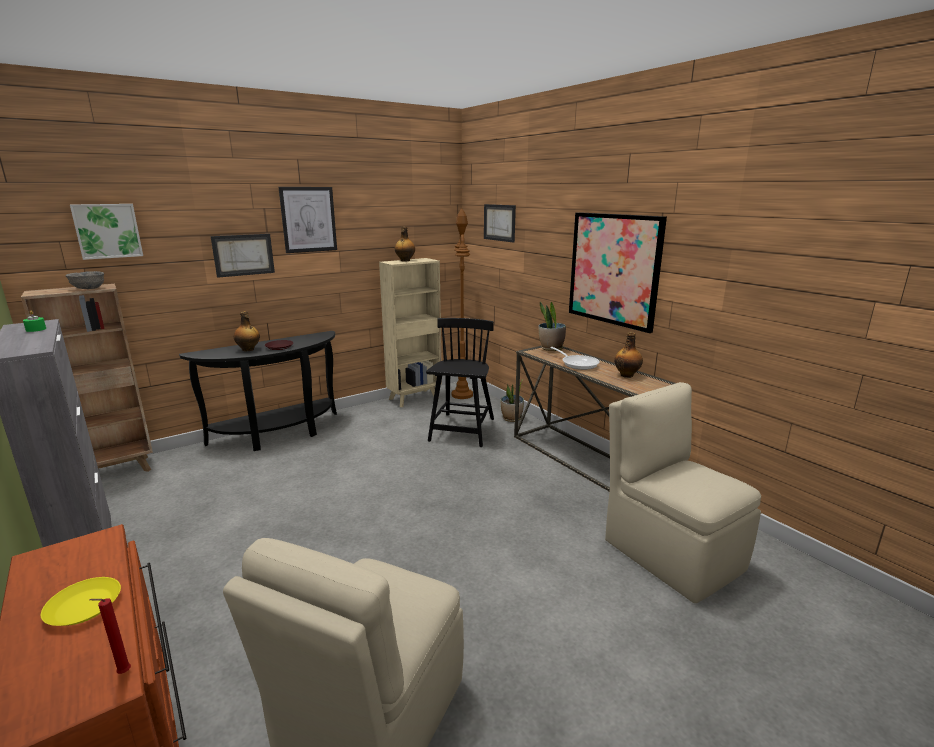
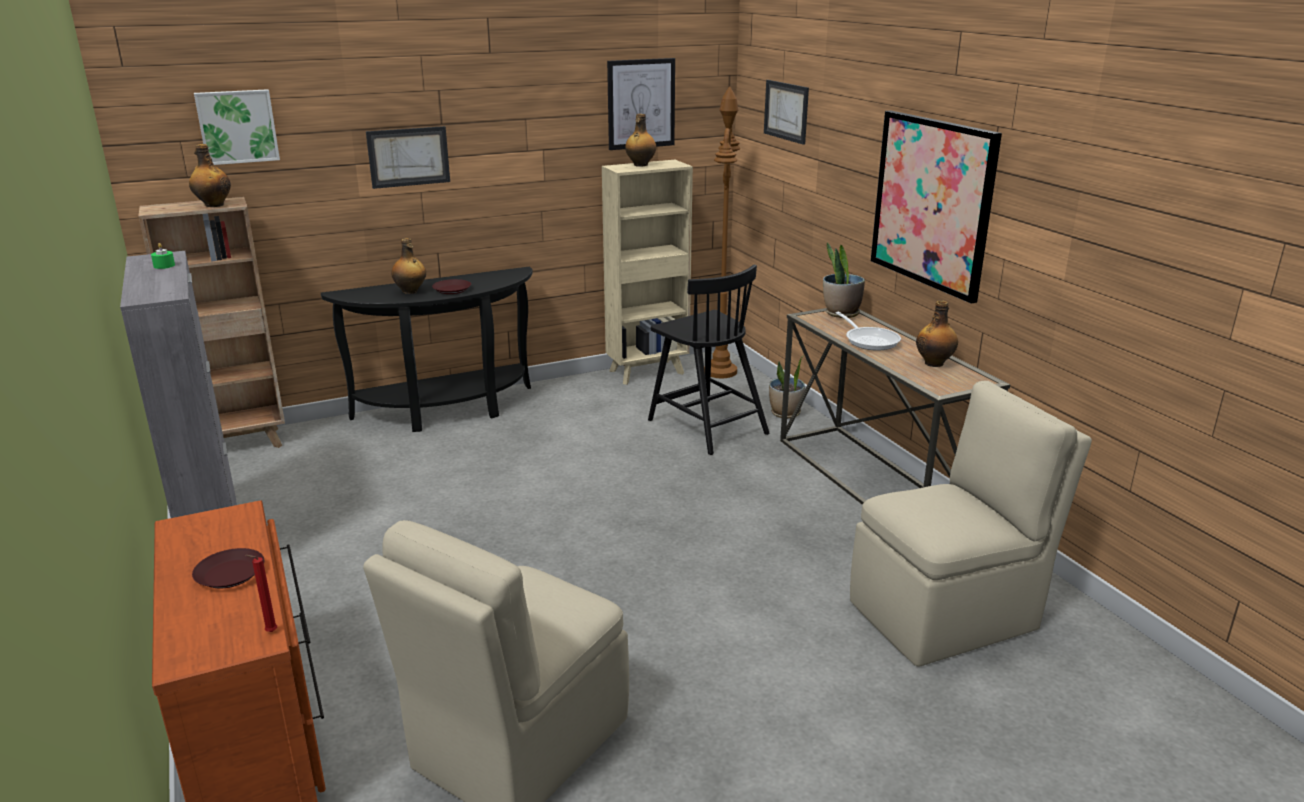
camera: 10 degrees right, 5 degrees up
(84, 607) = (230, 574): yellow plate -> brown plate
(88, 288) = (213, 205): grey bowl -> bottle
(308, 219) = (500, 105): picture -> picture (641, 104)
(462, 430) = (706, 426): black chair -> black chair turned 120 degrees clockwise
(670, 552) = (947, 614): beige chair -> beige chair turned 90 degrees clockwise

